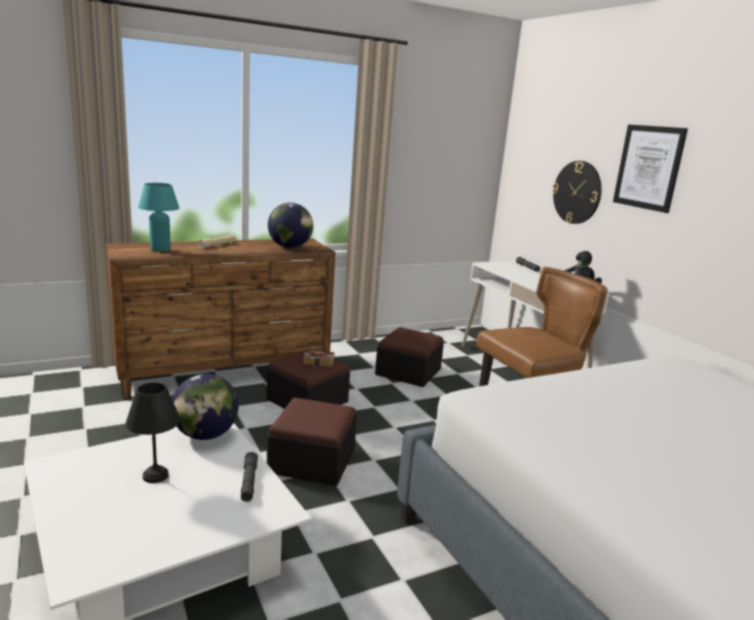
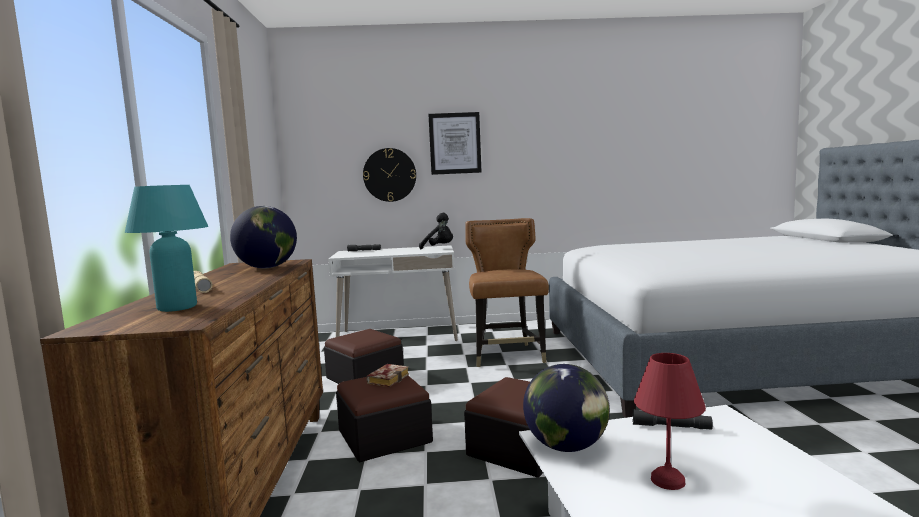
camera: 65 degrees left, 10 degrees down
(156, 476) = (668, 479): black table lamp -> red table lamp

